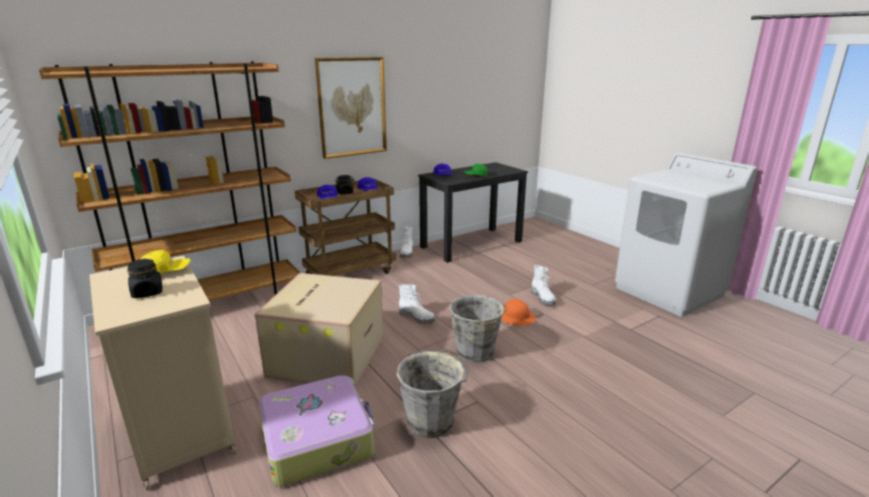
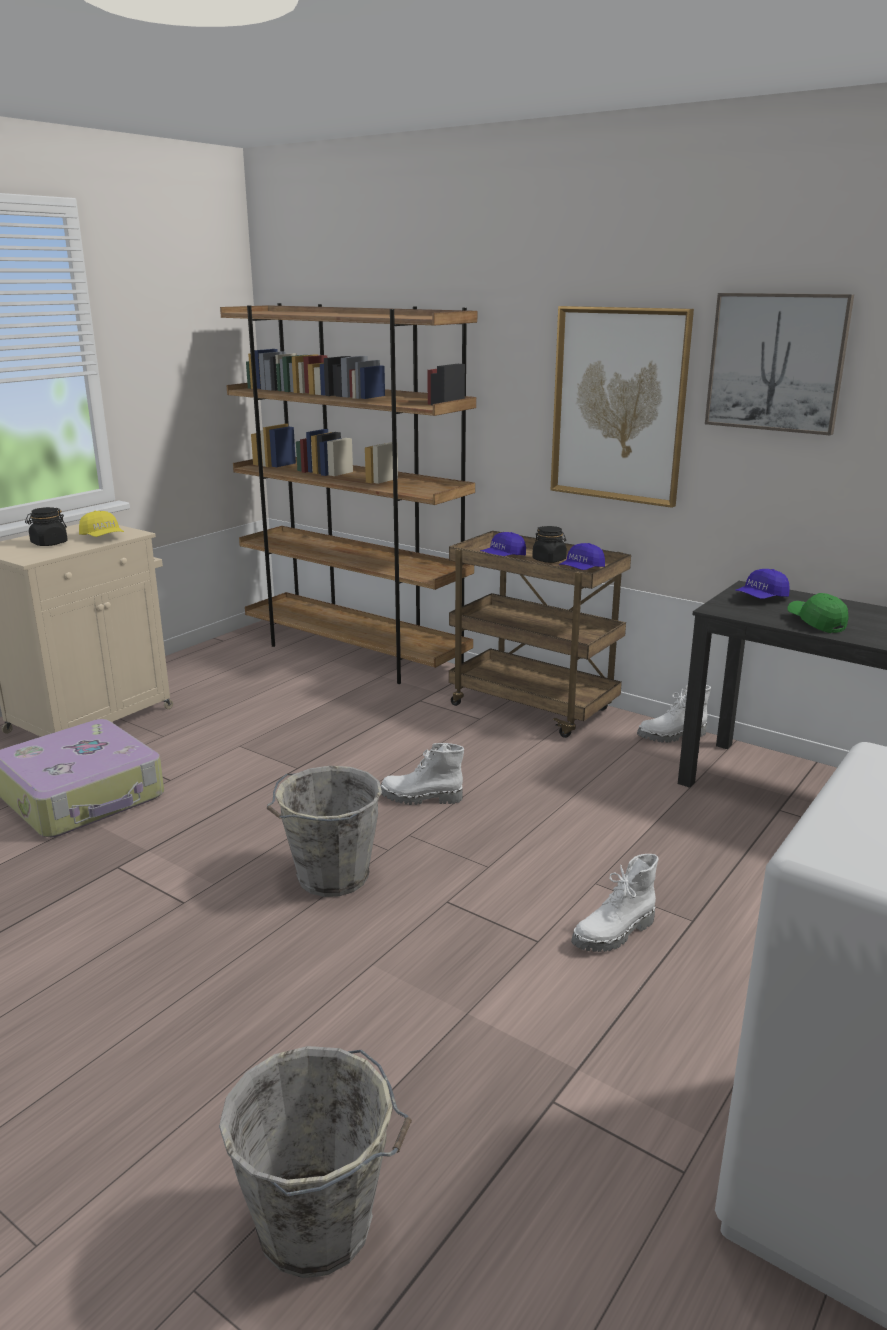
camera: 70 degrees right, 0 degrees up
(326, 355) = (270, 754): cardboard box -> none
(416, 78) = (776, 362): none -> picture
(417, 317) = (421, 798): white boot -> white boot turned 75 degrees clockwise
(432, 421) = (127, 869): grey bucket -> grey bucket (320, 1227)
(515, 317) = (493, 905): orange hard hat -> none

